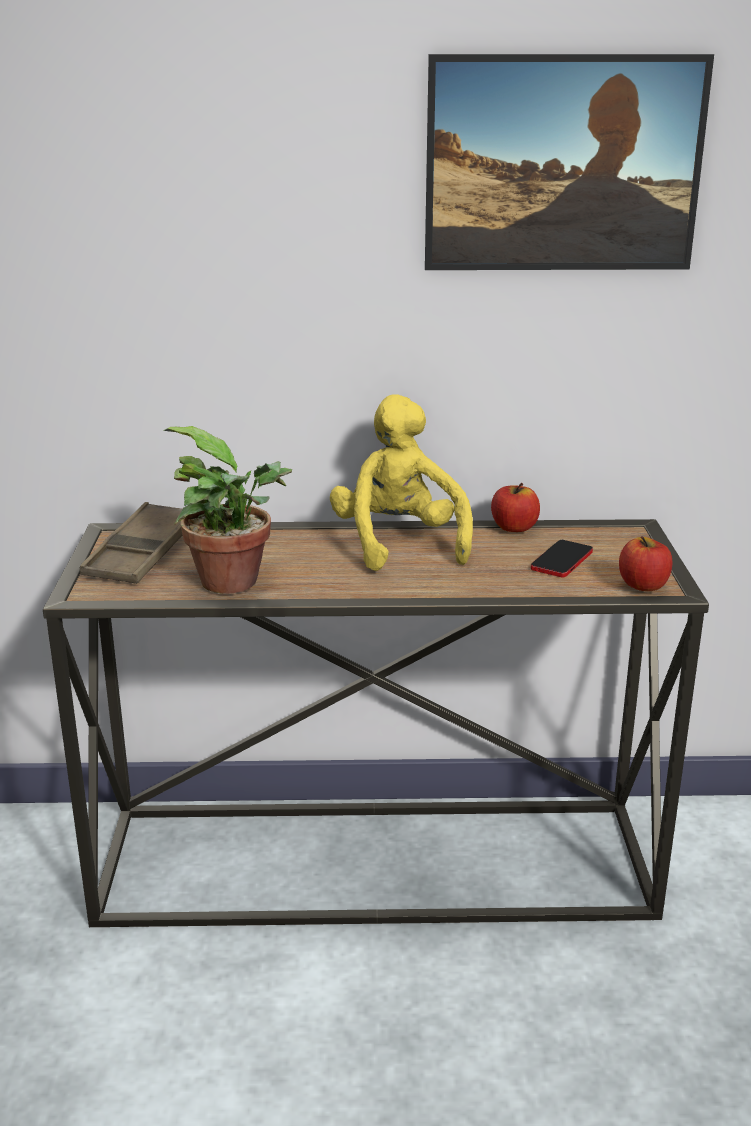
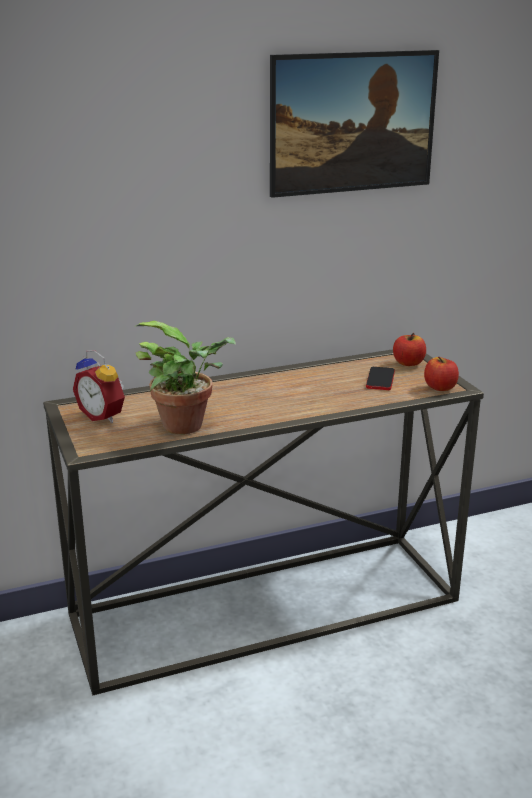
camera: 20 degrees left, 0 degrees up
(142, 553) = (103, 416): brown tray -> alarm clock
(398, 544) = (271, 384): yellow plush toy -> none
(514, 528) = (336, 363): apple -> apple (408, 363)

